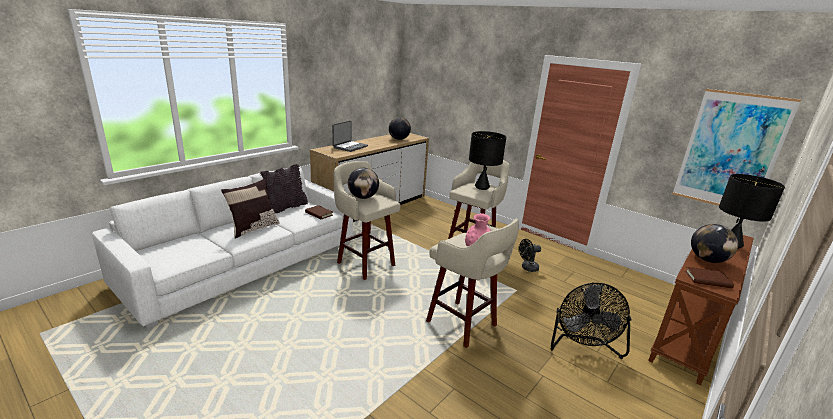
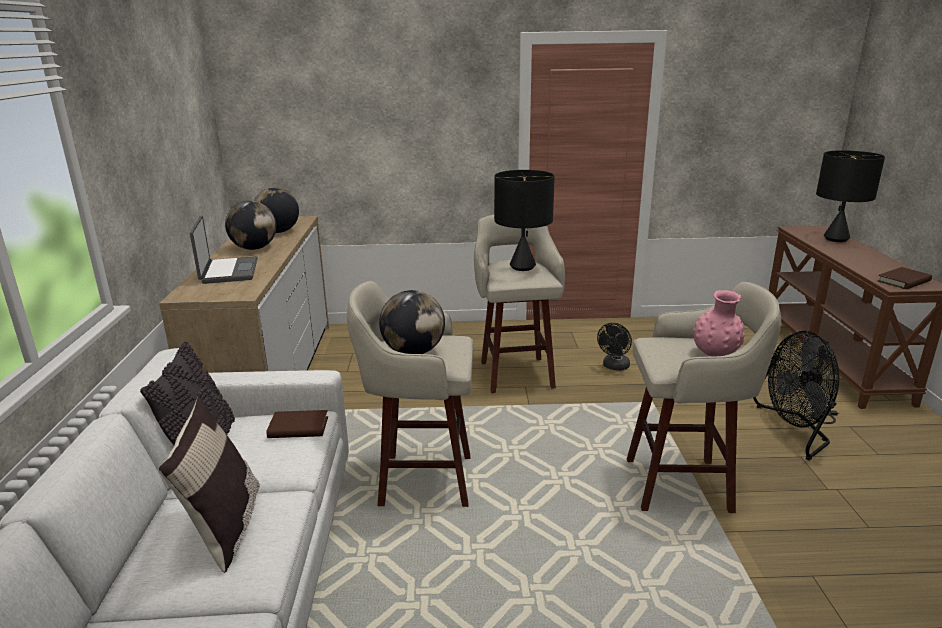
camera: 40 degrees left, 0 degrees up
(580, 344) = (798, 428): black fan -> black fan turned 120 degrees clockwise
(707, 260) = (860, 262): globe -> globe (254, 248)
(730, 151) = (785, 129): picture -> none

